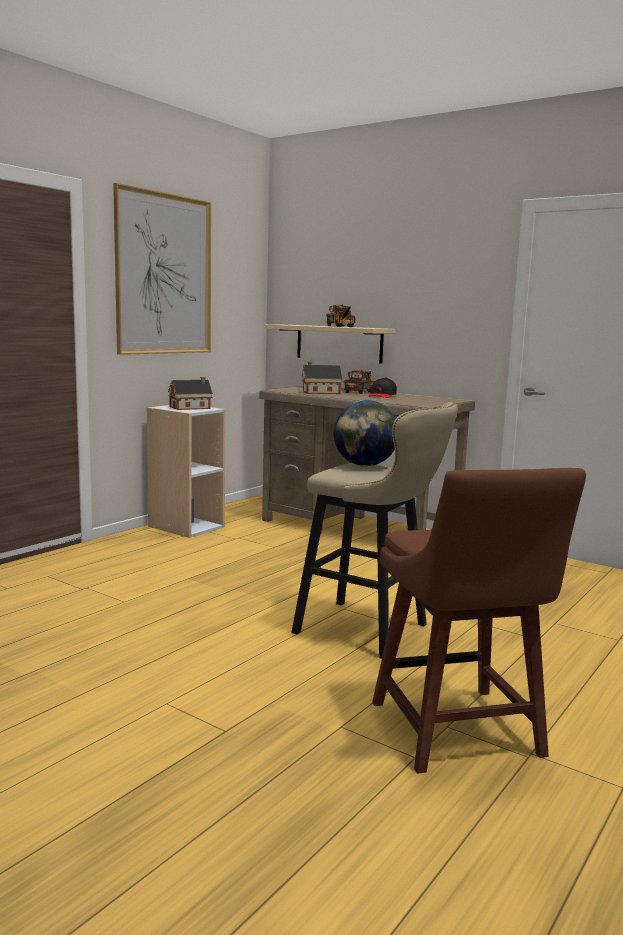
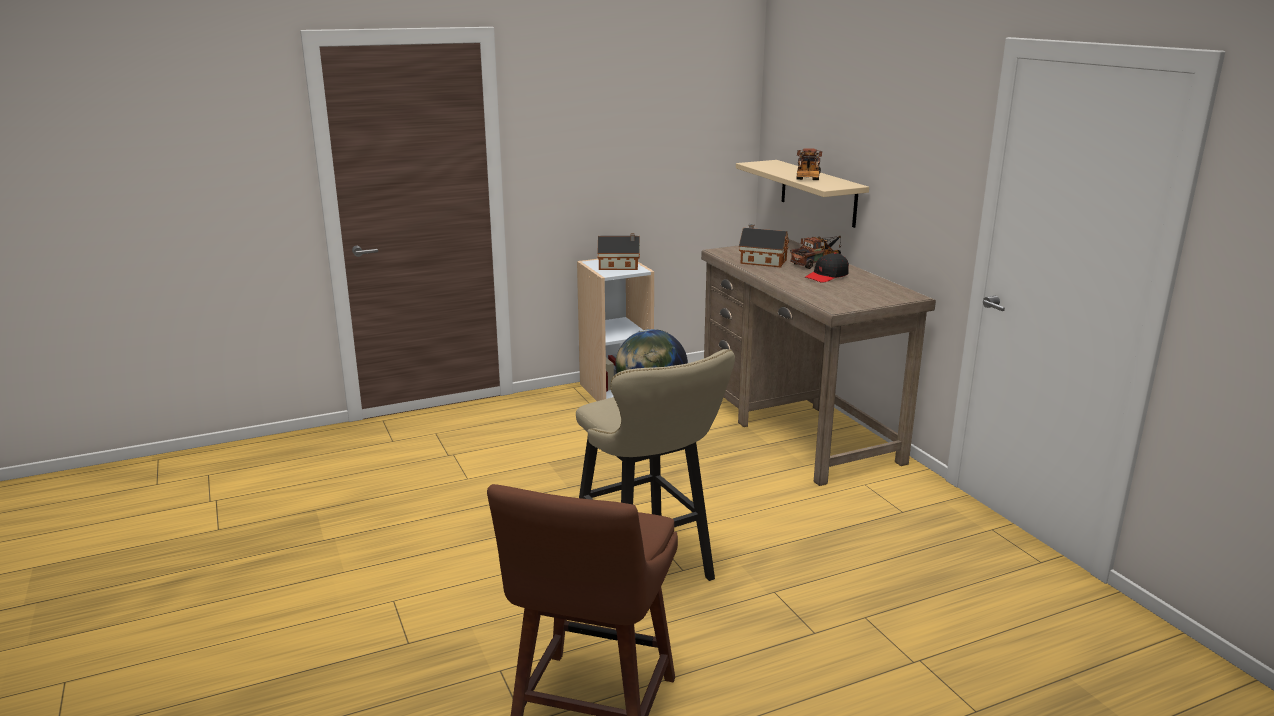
camera: 30 degrees right, 10 degrees up
(164, 274) = (603, 114): picture -> none

